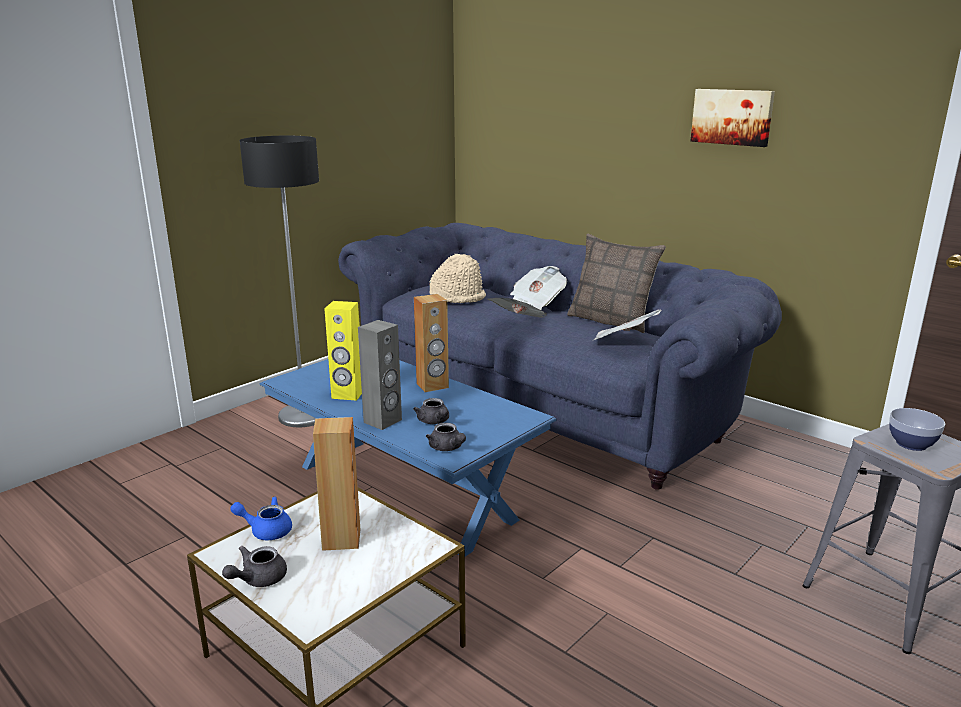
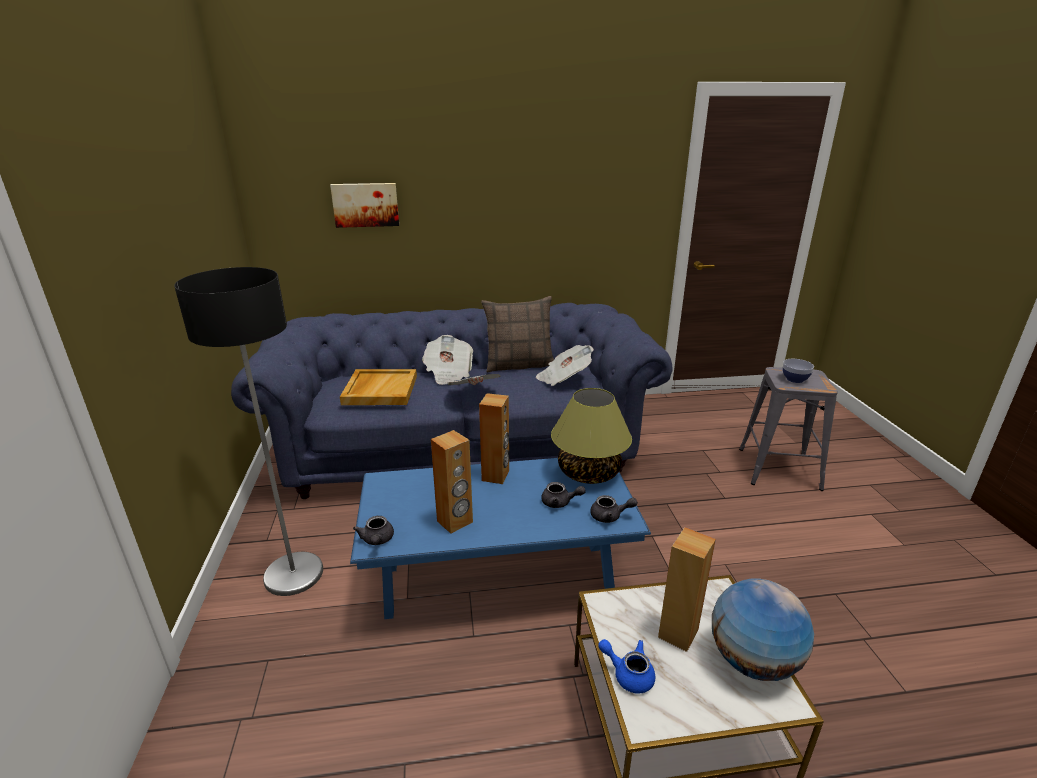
camera: 50 degrees left, 5 degrees up
(258, 579) = (706, 711): grey teapot -> grey teapot (377, 540)
(266, 530) = (628, 674): blue teapot -> blue teapot turned 75 degrees clockwise
(346, 588) = (752, 661): none -> globe
(347, 394) = (455, 522): yellow speaker -> brown speaker
(383, 421) = (530, 525): grey speaker -> none
(458, 297) = (380, 390): beige hat -> beige tray
(503, 417) = (588, 472): none -> table lamp
(732, 117) = (548, 187): picture -> picture (365, 204)

